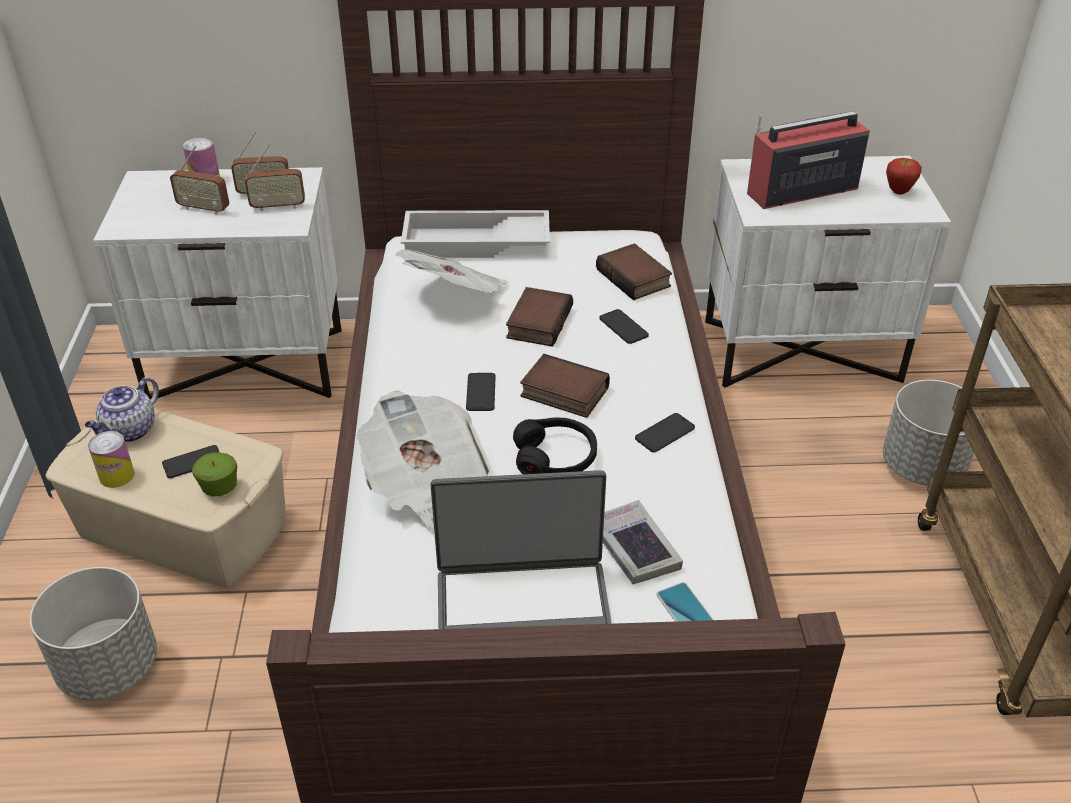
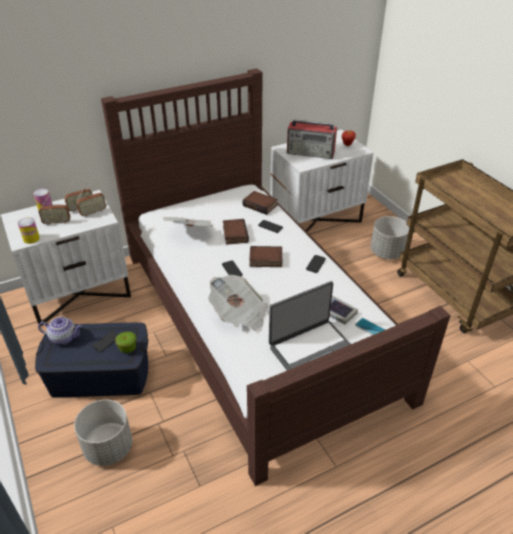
camera: 25 degrees left, 0 degrees up
(117, 475) = (73, 359): can -> can (31, 239)
(129, 431) = (64, 338): teapot -> teapot turned 90 degrees counterclockwise
(183, 528) = (100, 376): beige storage box -> blue storage box
(475, 244) = (183, 208): white tray -> none
(555, 457) = (281, 286): black headphones -> none
(800, 191) = (311, 153): radio -> radio turned 120 degrees counterclockwise

